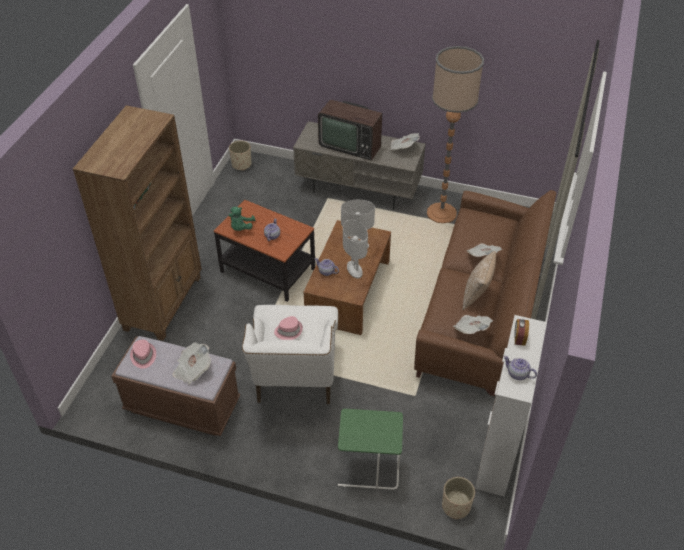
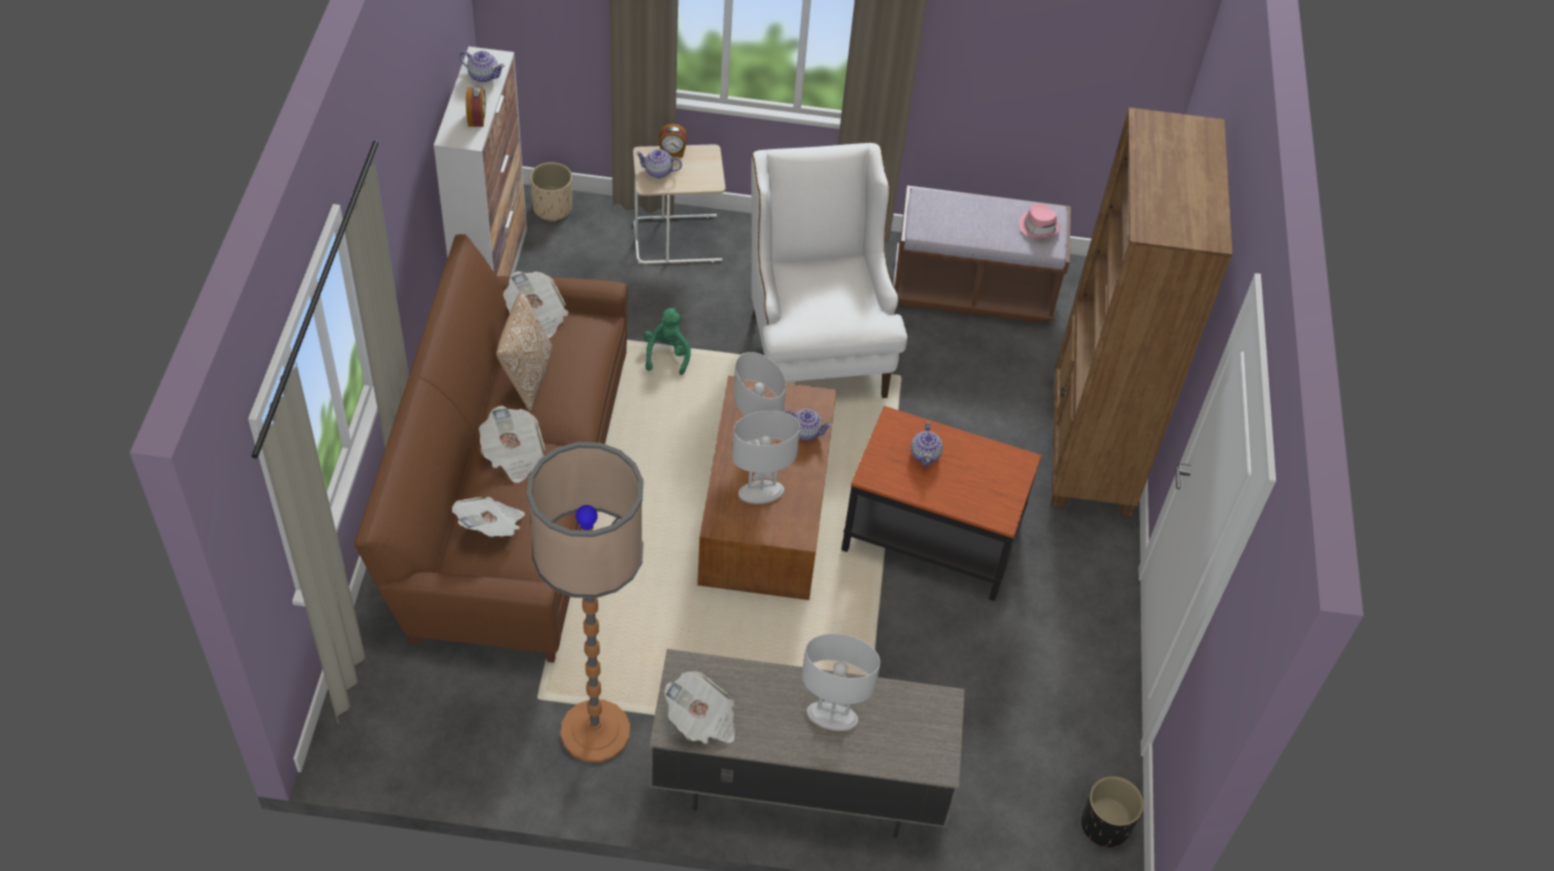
camera: 165 degrees right, 5 degrees up
(192, 369) = (956, 216): newspaper -> newspaper (491, 527)
(241, 164) = (1105, 826): beige planter -> black planter
(241, 228) = (991, 466): green plush toy -> green plush toy (667, 354)
(288, 331) = (835, 287): pink hat -> none
(350, 144) = (831, 717): television -> white table lamp
(368, 468) = (678, 239): green side table -> beige side table
(373, 444) = (672, 152): none -> alarm clock
(386, 428) = (658, 172): none -> teapot

